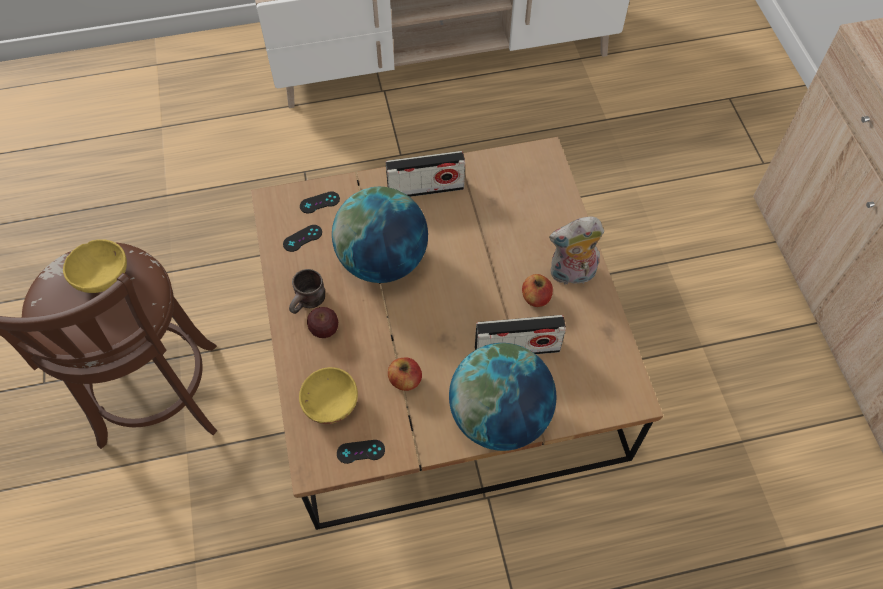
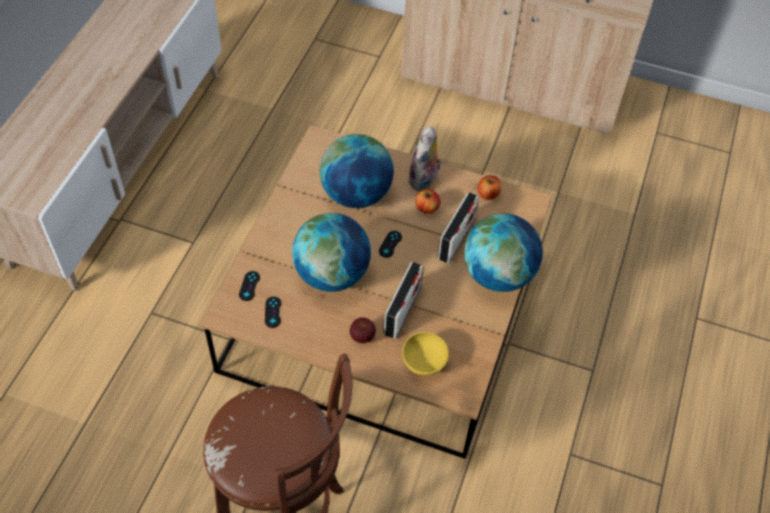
camera: 60 degrees left, 5 degrees down
(103, 276) = (255, 423): yellow bowl -> none
(310, 303) = (333, 335): brown mug -> none
(361, 451) = (471, 362): black game controller -> black game controller (390, 244)
(405, 380) = (436, 310): apple -> apple (488, 194)
(426, 189) = (291, 218): radio -> radio (402, 310)
(500, 224) = (356, 194): none -> globe

